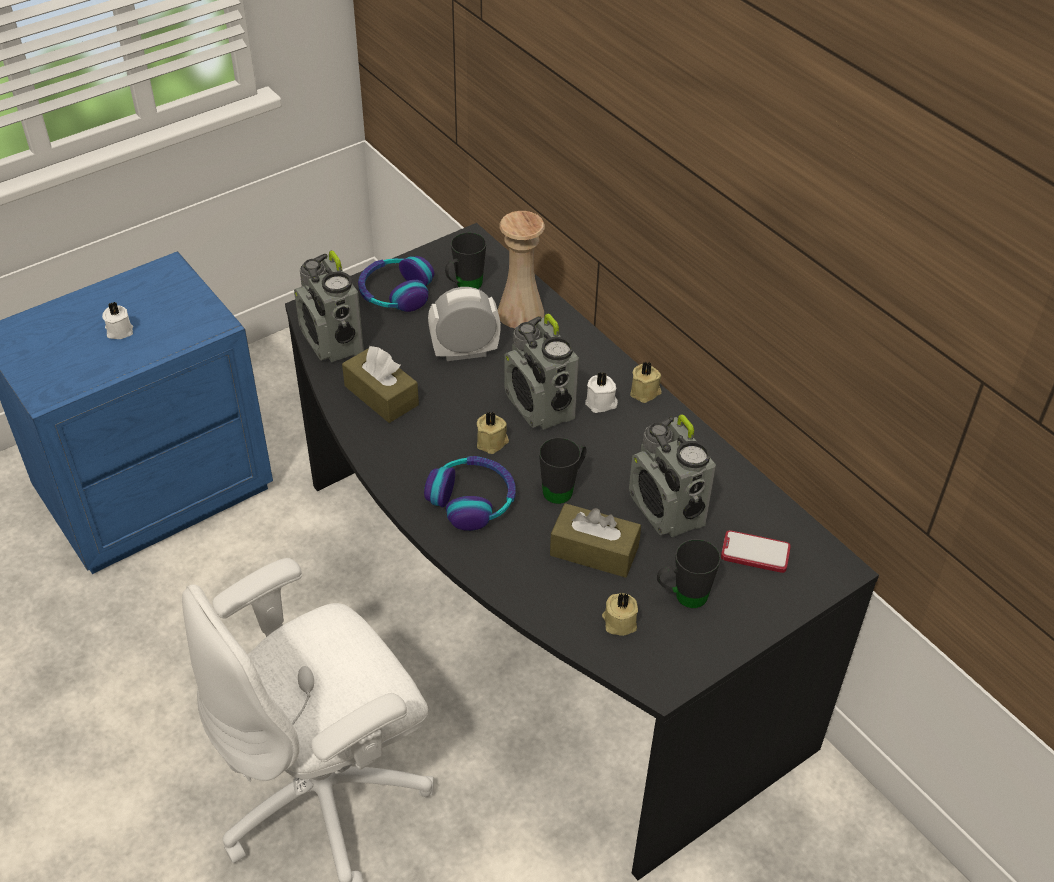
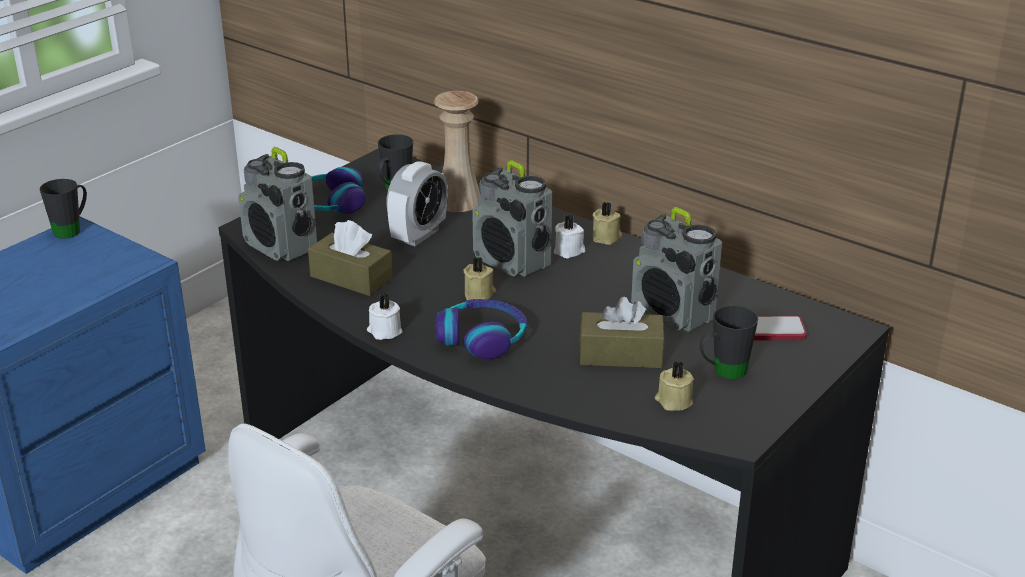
camera: 15 degrees left, 15 degrees down
(119, 331) = (41, 282): white candle -> white candle (384, 331)
(465, 352) = (418, 235): alarm clock -> alarm clock turned 150 degrees clockwise
(563, 488) = (566, 315): black mug -> black mug (72, 229)

